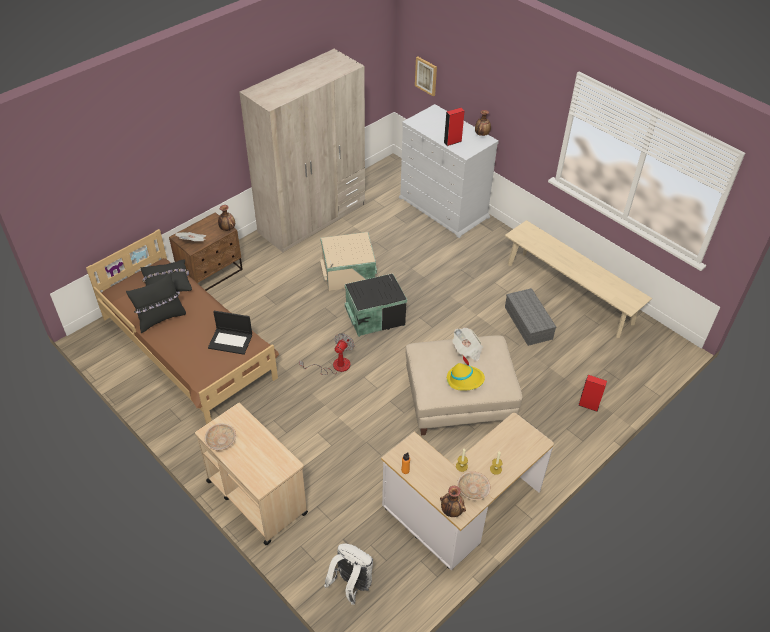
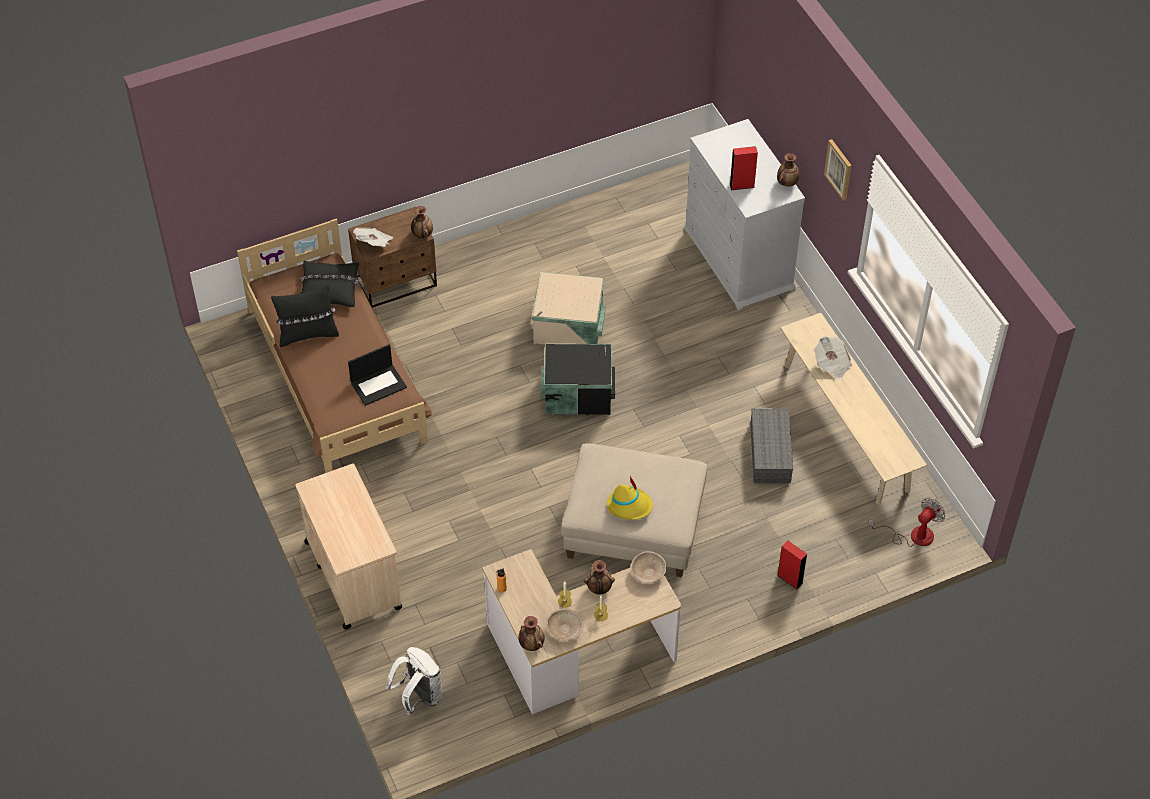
camera: 20 degrees right, 5 degrees up
(221, 441) = (319, 502): beige bowl -> beige bowl (648, 573)
(231, 341) = (378, 384): laptop -> laptop turned 60 degrees counterclockwise
(312, 218) = (554, 232): beige wardrobe -> none
(334, 366) = (501, 445): fan -> fan (913, 535)
(426, 76) = (744, 78): picture -> picture (839, 169)
(467, 350) = (650, 470): newspaper -> newspaper (832, 364)
(483, 448) = (599, 588): none -> vase

